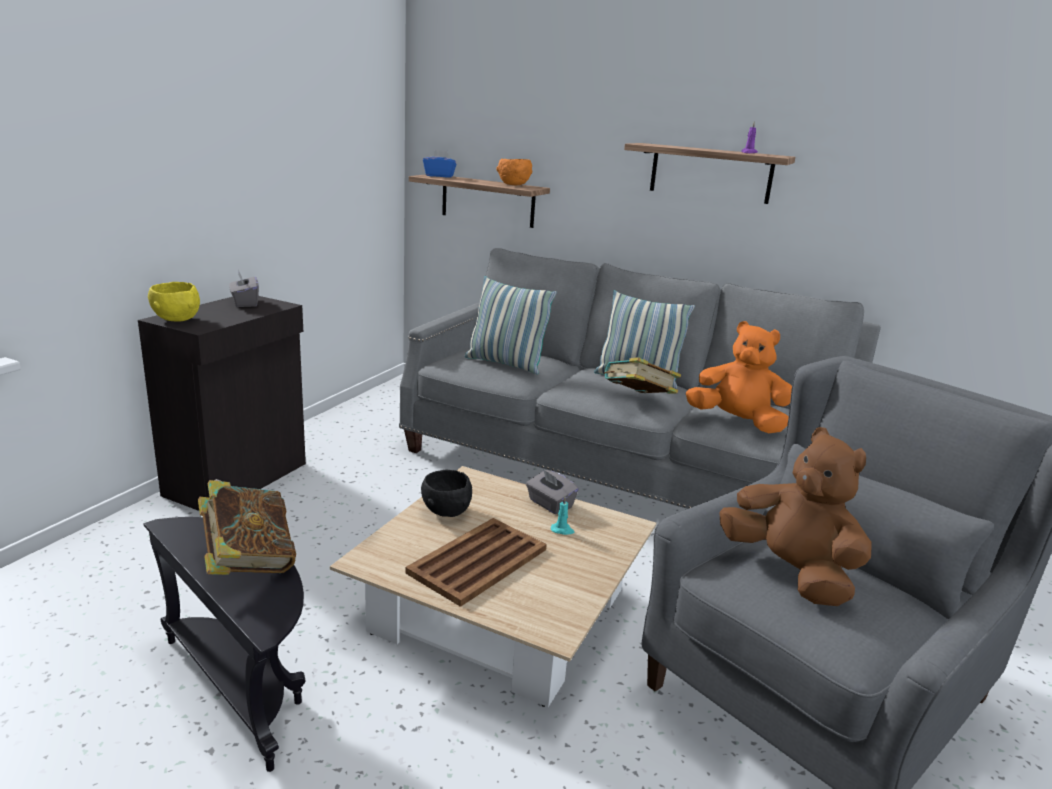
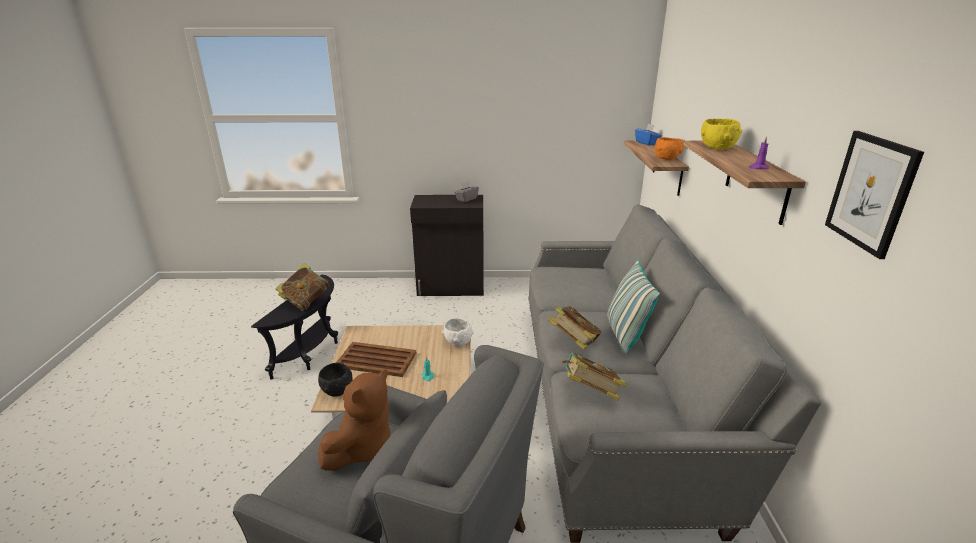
camera: 65 degrees right, 5 degrees up
(176, 319) = (424, 199): yellow bowl -> yellow bowl (717, 148)
(446, 512) = (416, 336): black bowl -> black bowl (337, 391)
(497, 486) = (458, 342): none -> white bowl
(505, 363) = (570, 284): pillow -> none
(550, 504) = (454, 364): grey tissue box -> none
(737, 422) = (590, 393): orange plush toy -> book
(885, 147) = (871, 192): none -> picture

